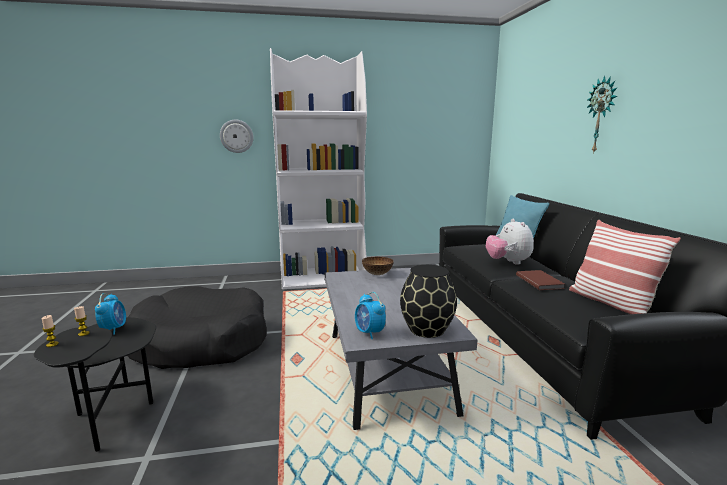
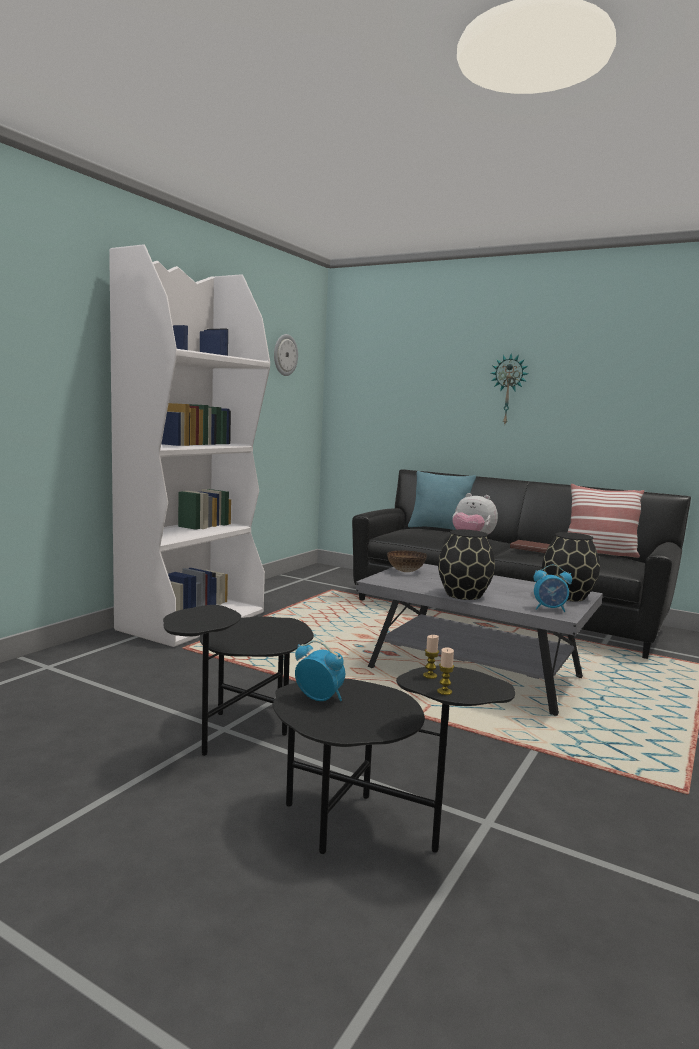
camera: 50 degrees left, 5 degrees down
(200, 342) = (241, 731): black dog bed -> black side table
(236, 136) = (48, 384): wall clock -> wall clock (284, 355)
(350, 301) = (464, 595): none -> black vase

